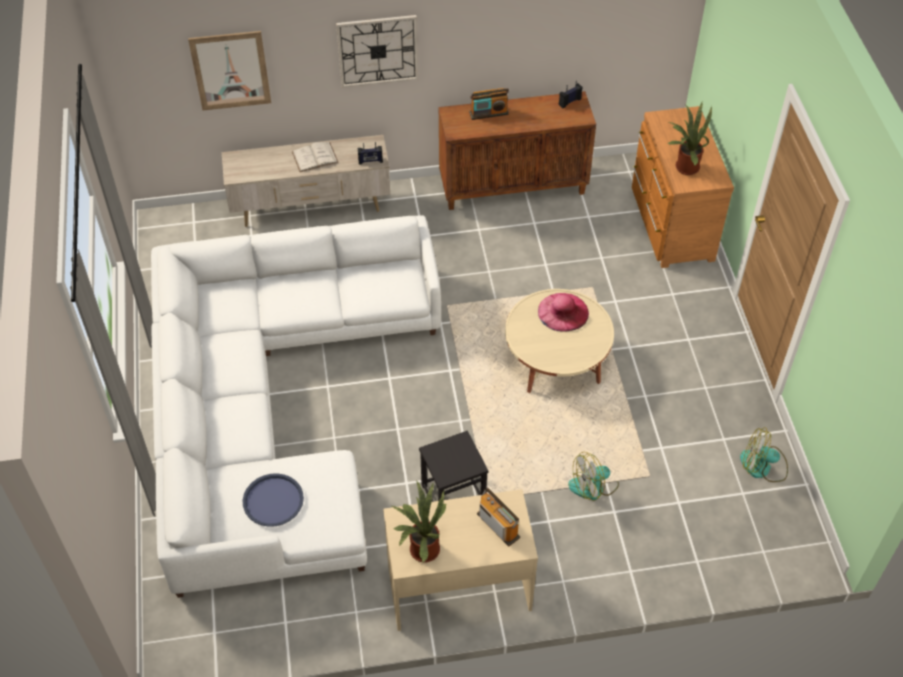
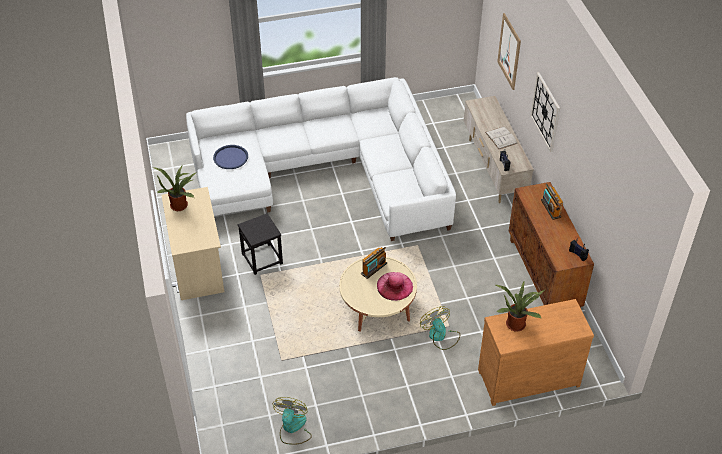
camera: 85 degrees right, 5 degrees down
(498, 525) = (194, 236): radio -> radio (374, 268)
(593, 485) = (272, 329): fan -> fan (440, 336)

